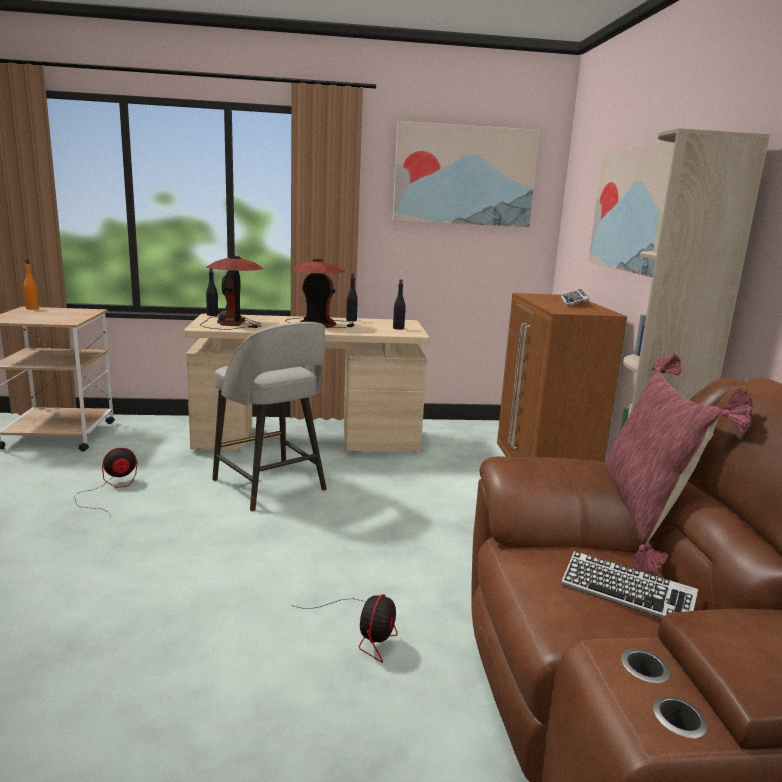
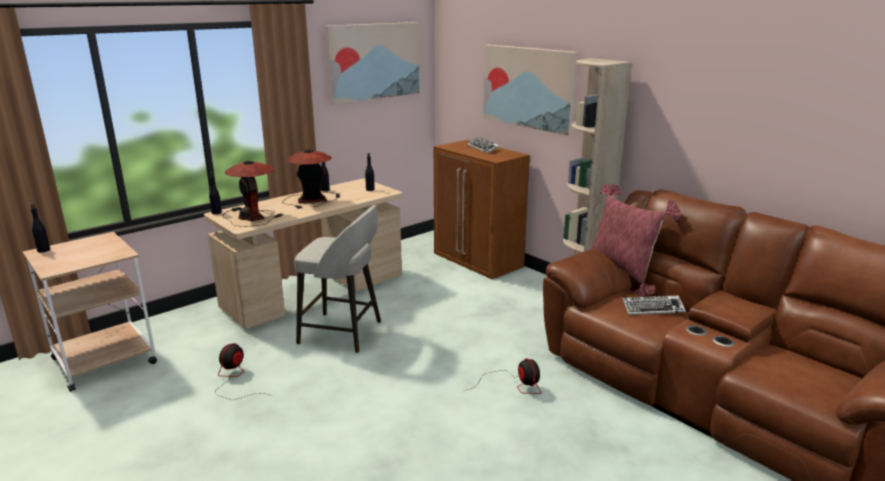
camera: 35 degrees left, 5 degrees up
(32, 308) = (43, 250): orange bottle -> black bottle

